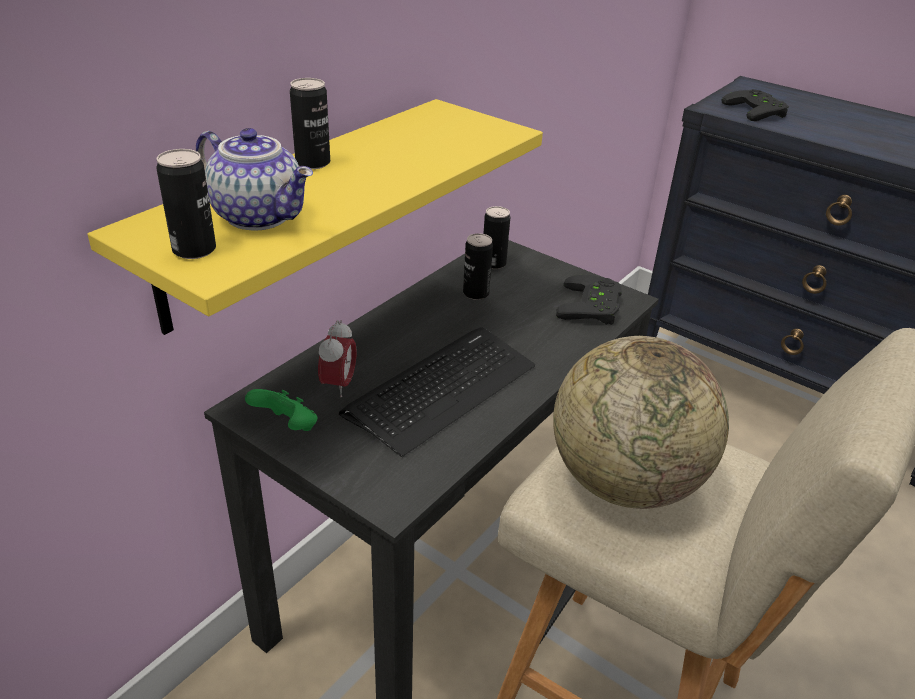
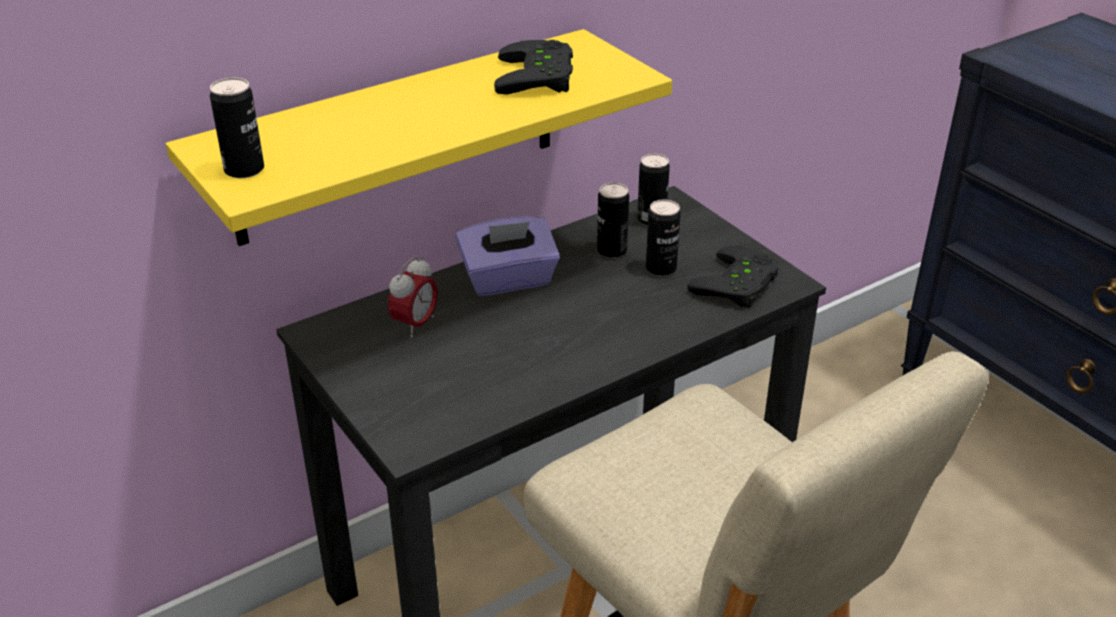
camera: 20 degrees right, 0 degrees up
(260, 216) = (321, 144): teapot -> none
(287, 427) = (345, 357): green game controller -> none
(313, 163) = (404, 93): can -> can (661, 268)
(402, 331) = (509, 280): none -> purple tissue box
(441, 389) = (517, 346): keyboard -> none
(624, 481) = (664, 475): globe -> none
(758, 111) = (1064, 65): black game controller -> black game controller (541, 76)

